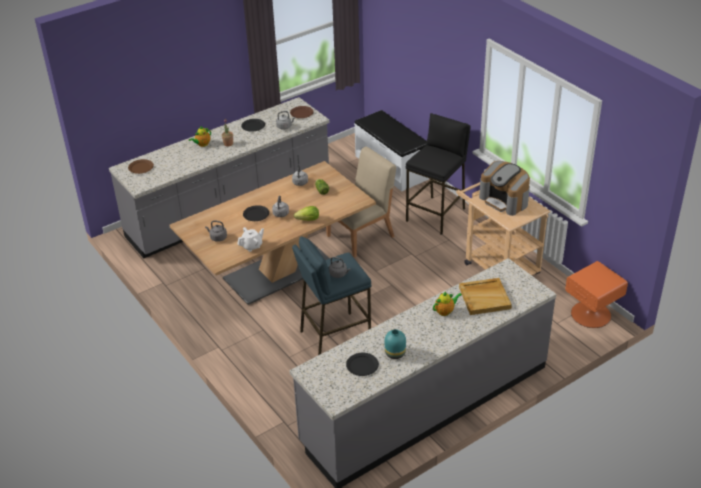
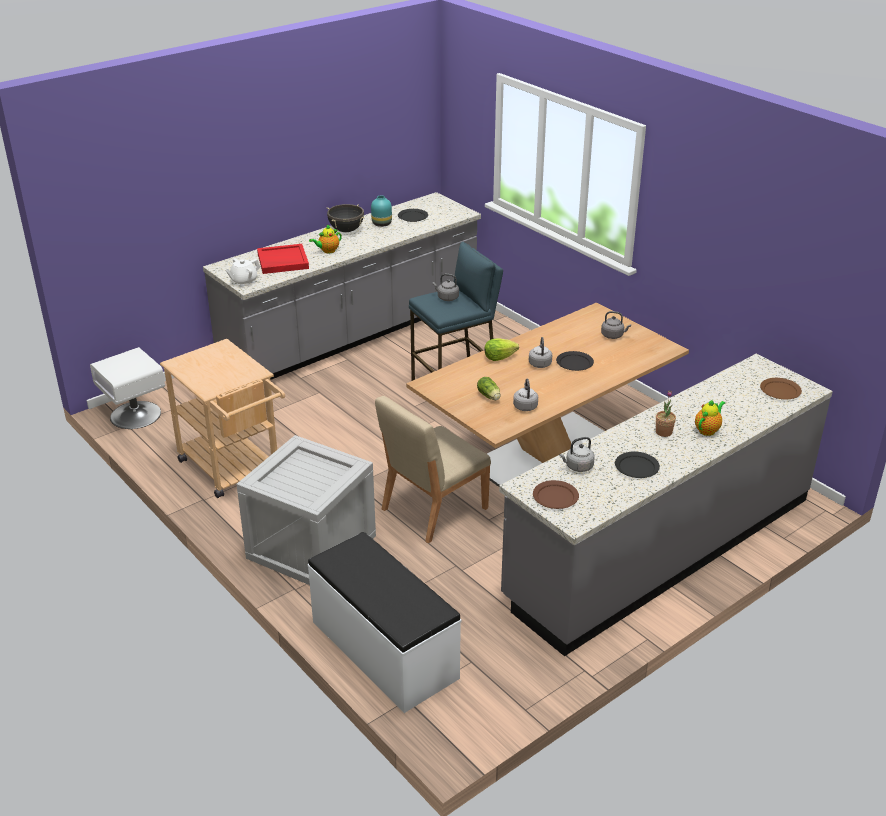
camera: 175 degrees right, 5 degrees down
(252, 246) = (564, 328): white teapot -> white teapot (244, 281)
(431, 343) = (346, 230): none -> black cooking pot
(436, 215) = (309, 547): black stool -> crate
(485, 298) = (282, 261): beige tray -> red tray
(504, 200) = (219, 371): coffee machine -> none
(591, 314) = (134, 415): orange nightstand -> white nightstand

